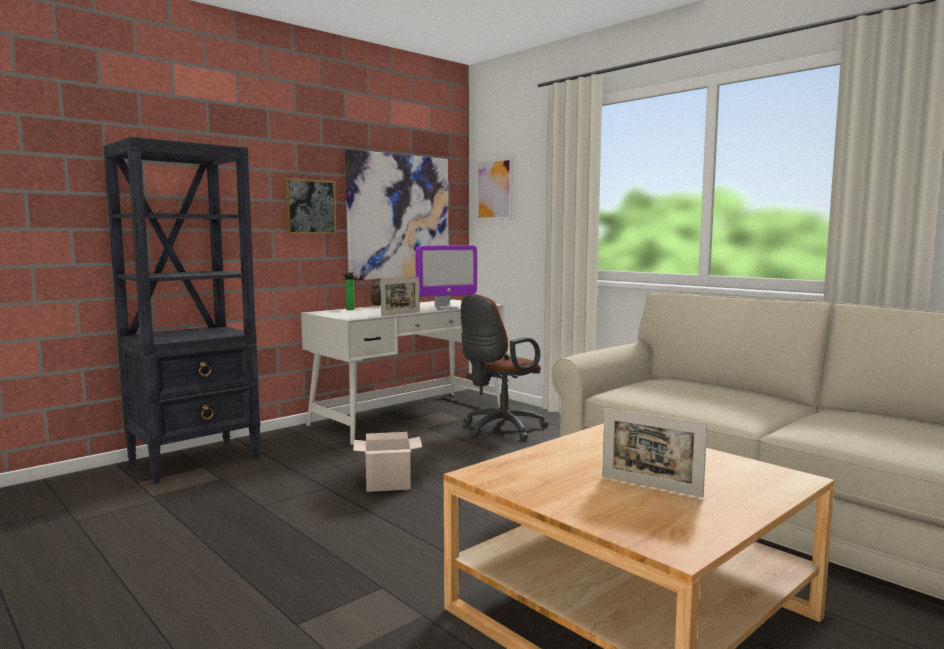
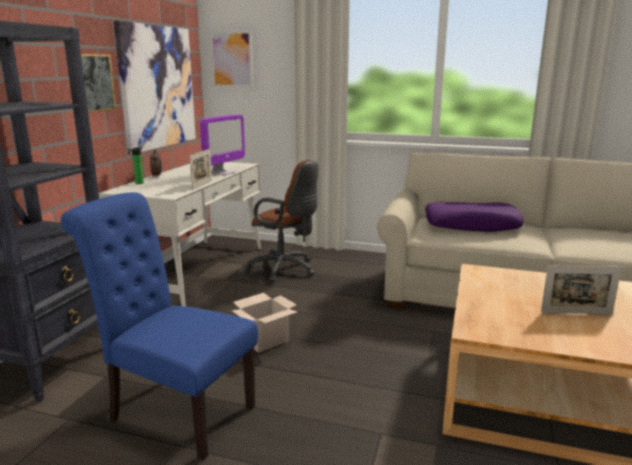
camera: 30 degrees left, 10 degrees up
(234, 516) = (175, 411): none -> blue chair
(499, 429) = (285, 269): brown office chair -> brown office chair turned 75 degrees counterclockwise
(692, 390) = (471, 225): none -> purple pillow

